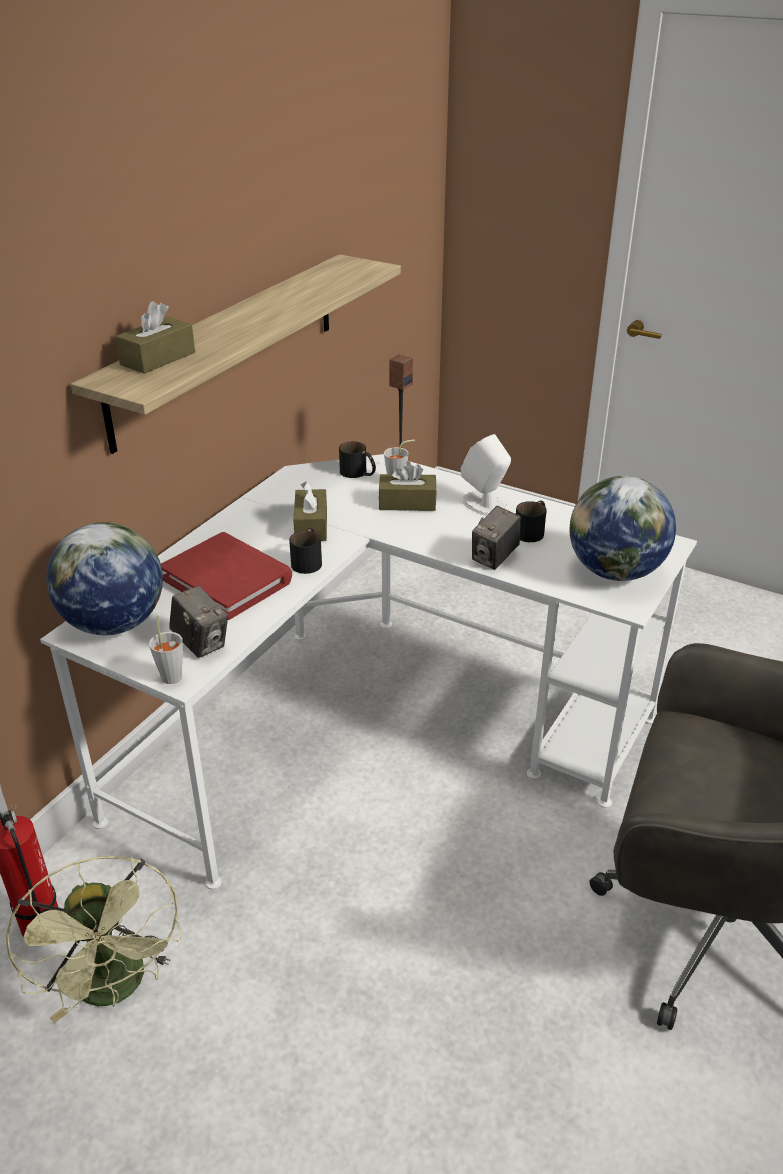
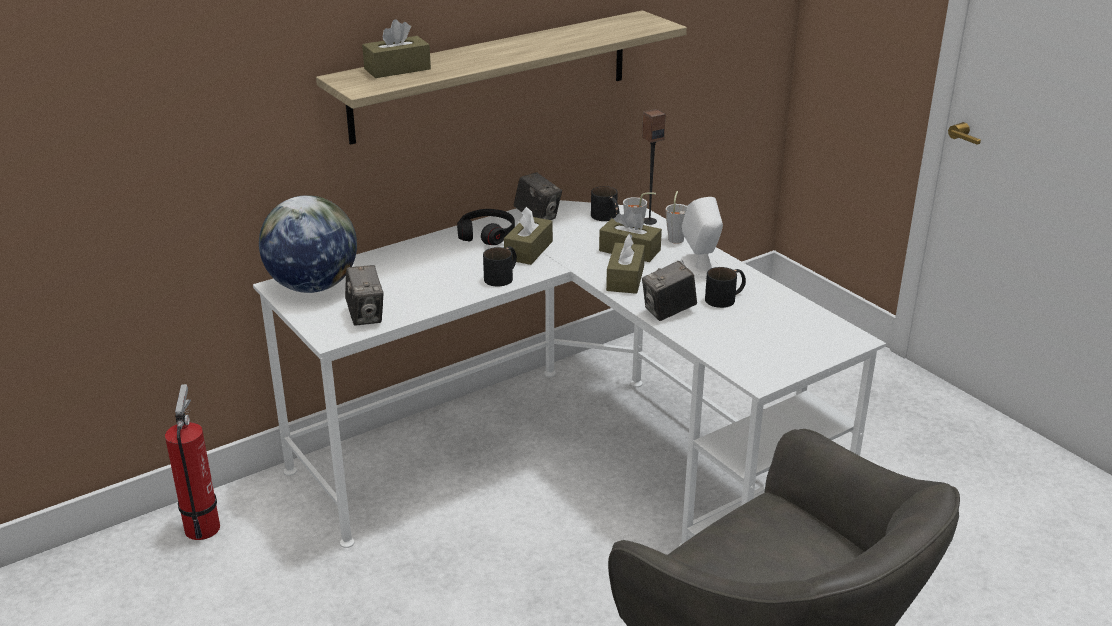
camera: 25 degrees right, 5 degrees down
(116, 989) = (226, 592): green fan -> none
(171, 674) = (326, 332): grey cup -> grey cup (676, 238)
(227, 579) = (424, 275): red book -> none
(255, 518) = (486, 234): none -> black headphones
(290, 487) = (537, 217): none -> camera
(427, 533) = (625, 278): none -> brown tissue box
(615, 572) = (773, 349): globe -> none

